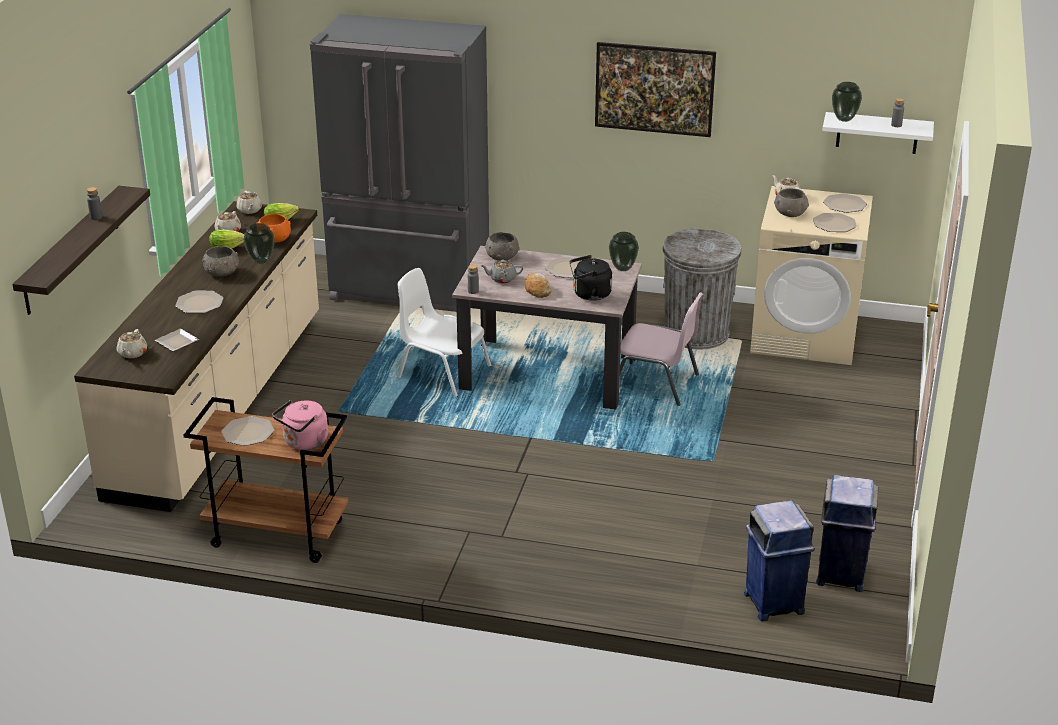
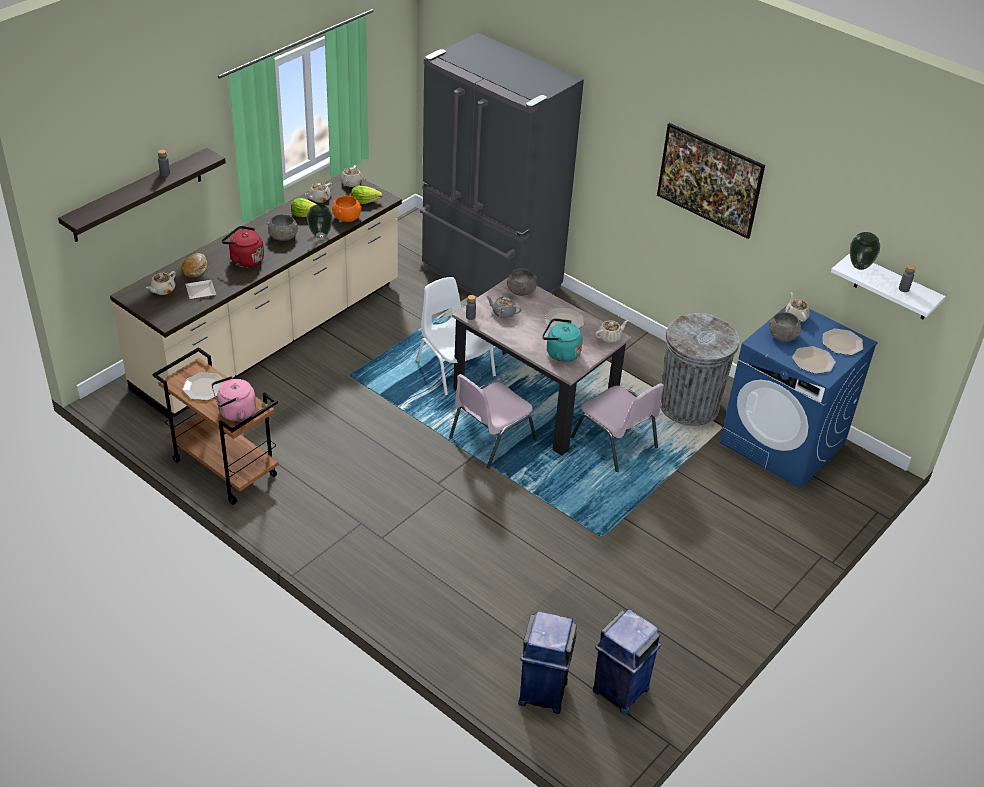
camera: 25 degrees right, 10 degrees up
(199, 303) = (245, 260): plate -> red kettle
(534, 418) = (490, 439): none -> pink chair
(537, 290) = (522, 333): bread -> bread (195, 269)
(589, 294) = (560, 353): black kettle -> turquoise kettle
(623, 269) = (610, 337): vase -> beige teapot
(805, 336) = (783, 443): beige washing machine -> blue washing machine

